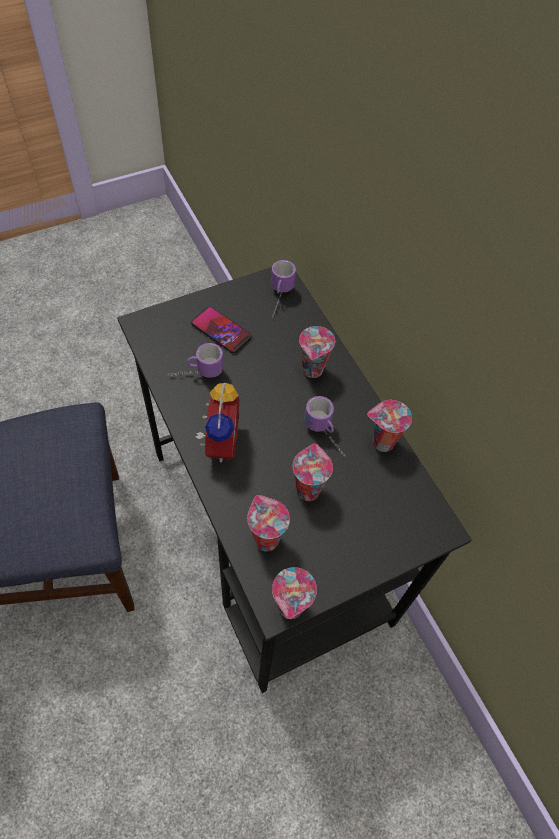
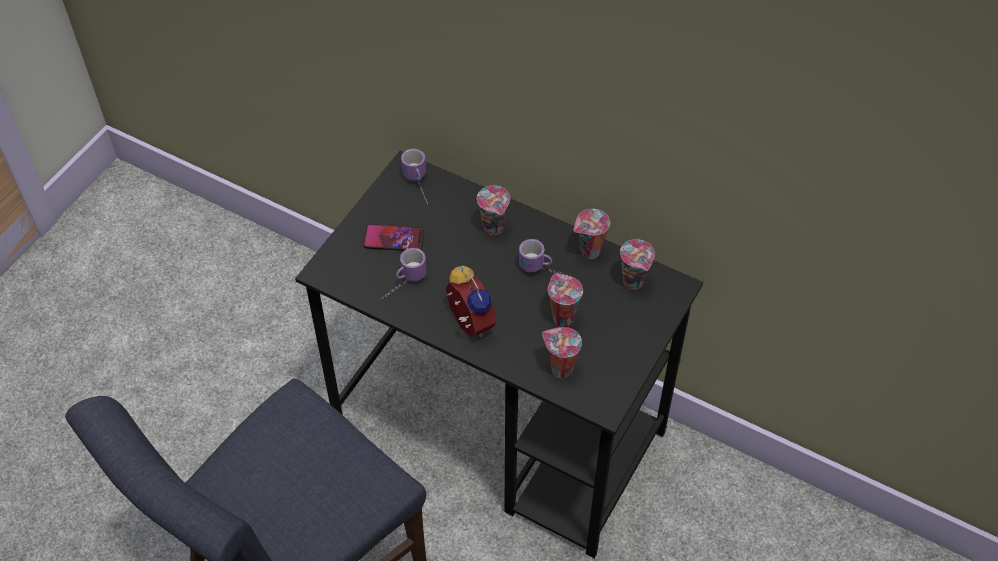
camera: 30 degrees left, 5 degrees down
(291, 608) = (616, 402): cup -> cup (634, 282)

